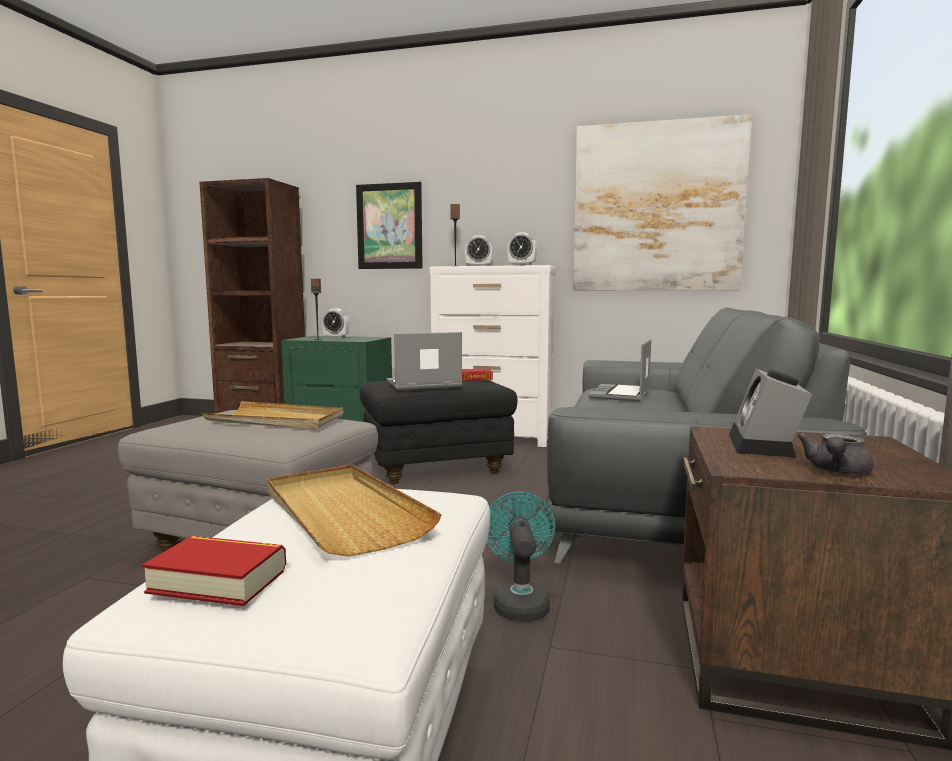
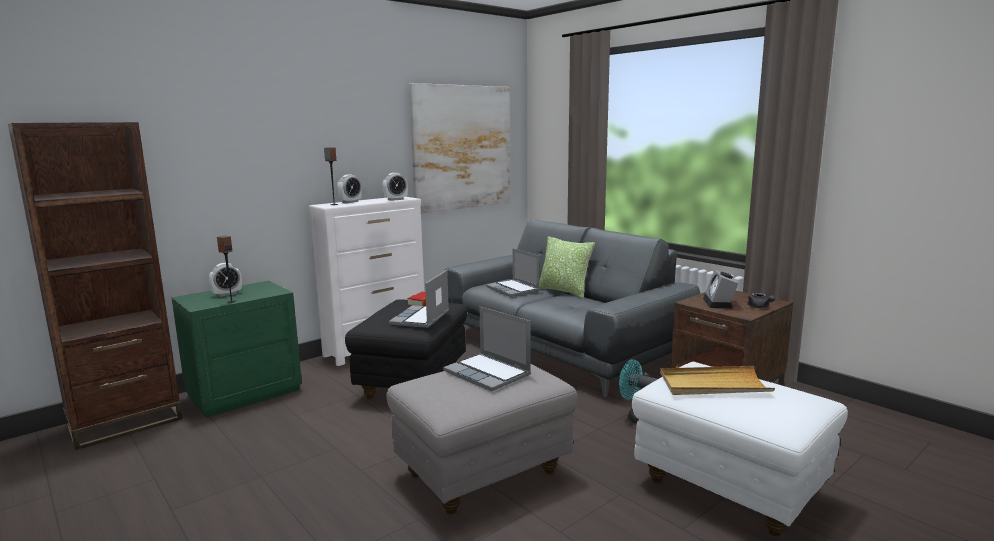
camera: 55 degrees left, 5 degrees up
(218, 581) = (780, 414): book -> none
(277, 420) = (488, 373): beige tray -> laptop
(389, 226) = (248, 166): picture -> none
(675, 408) = (564, 291): none -> pillow
(765, 446) = (719, 303): alarm clock -> alarm clock turned 45 degrees clockwise

